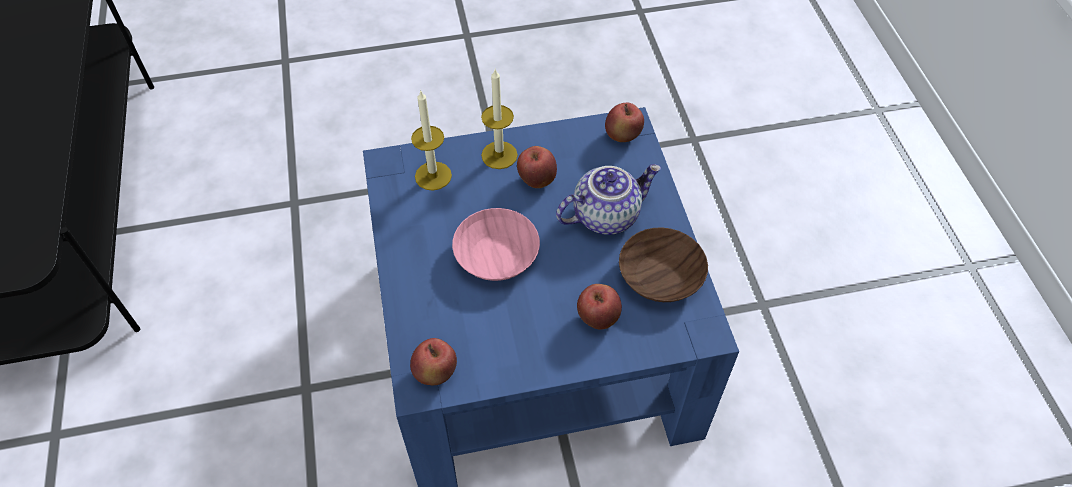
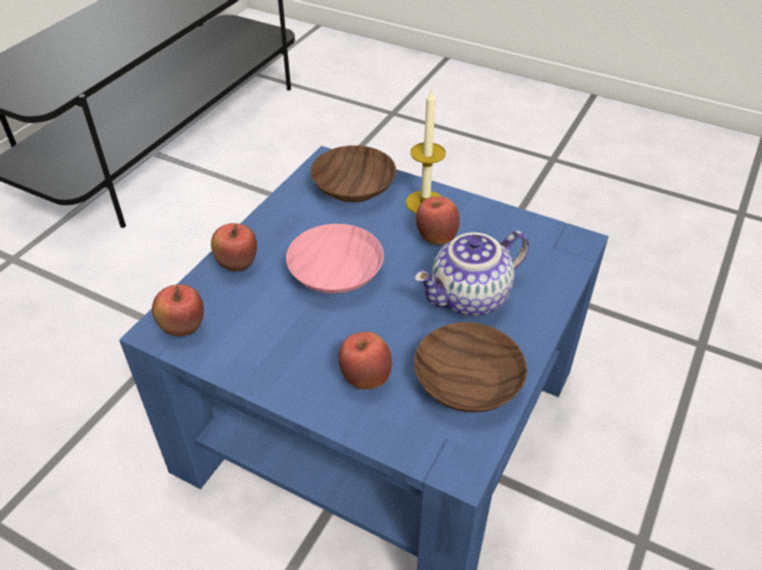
camera: 40 degrees right, 10 degrees down
(433, 176) = (353, 189): candle -> brown bowl
(605, 215) = (470, 299): teapot -> teapot turned 135 degrees clockwise
(622, 136) = (558, 247): apple -> apple (237, 265)

